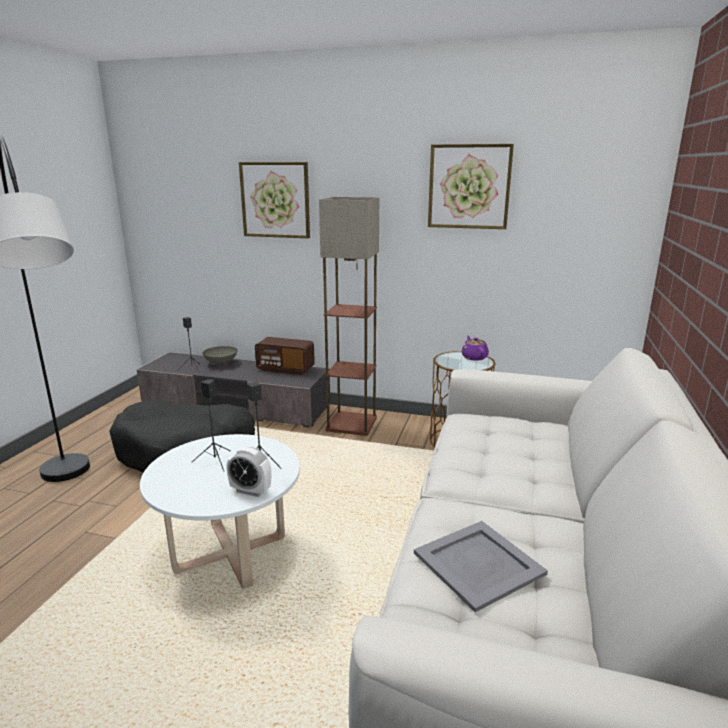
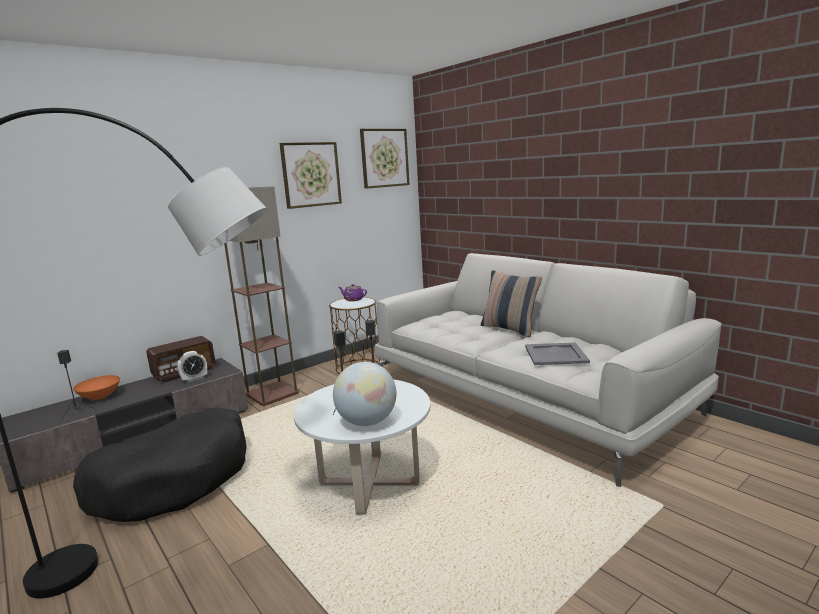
camera: 55 degrees left, 5 degrees down
(181, 486) = (367, 422): none -> globe
(221, 363) = (99, 397): grey bowl -> orange bowl
(250, 491) = (408, 399): alarm clock -> alarm clock (194, 379)
(275, 200) = (135, 200): picture -> picture (384, 158)
(547, 490) = (509, 329): none -> pillow

